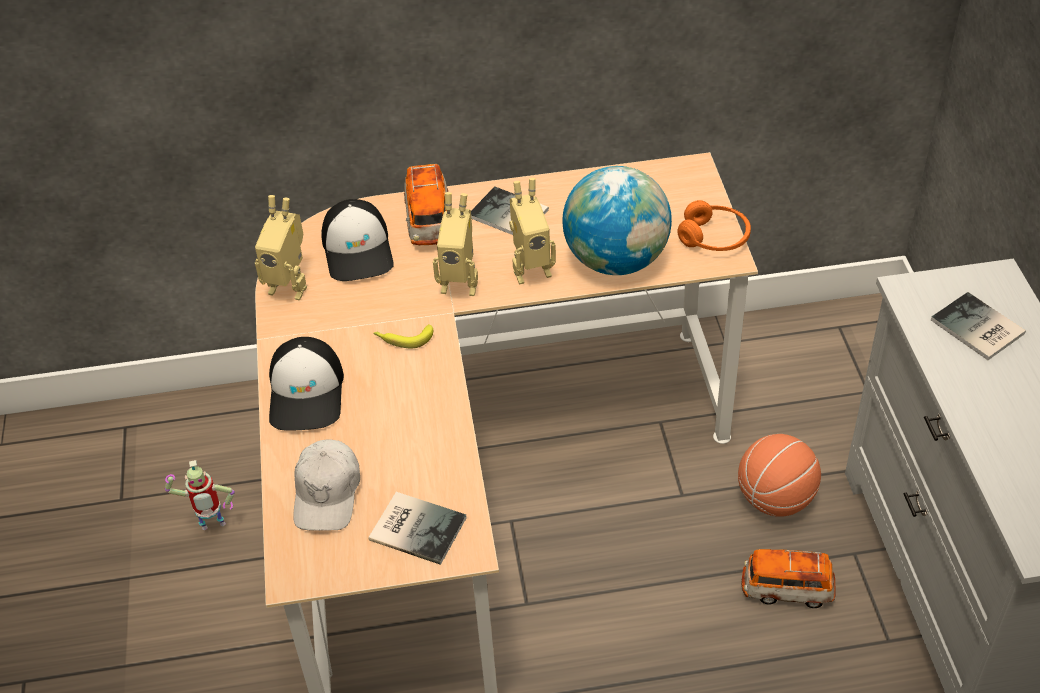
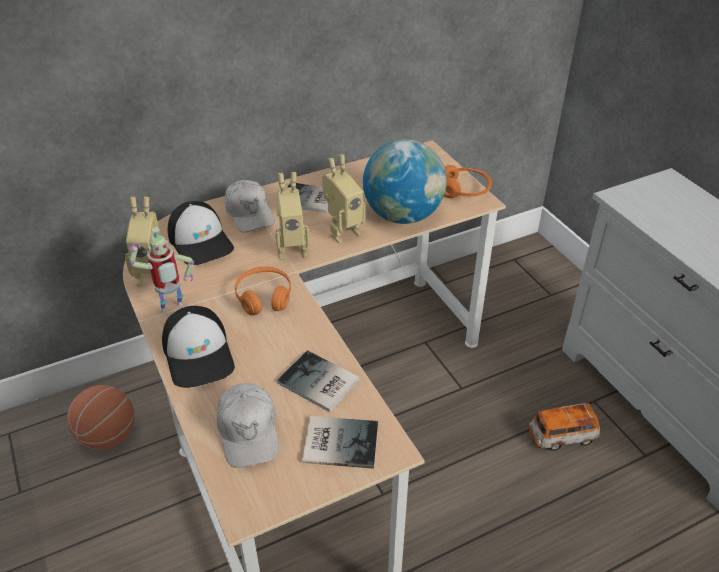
camera: 20 degrees left, 5 degrees down
(213, 529) = (109, 497): toy robot -> toy robot (172, 309)
(403, 338) = (264, 297): banana -> orange headphones
(429, 222) = (250, 213): toy car -> white cap
(775, 499) = (525, 377): basketball -> basketball (107, 437)
(977, 329) = (678, 213): book -> book (318, 383)

